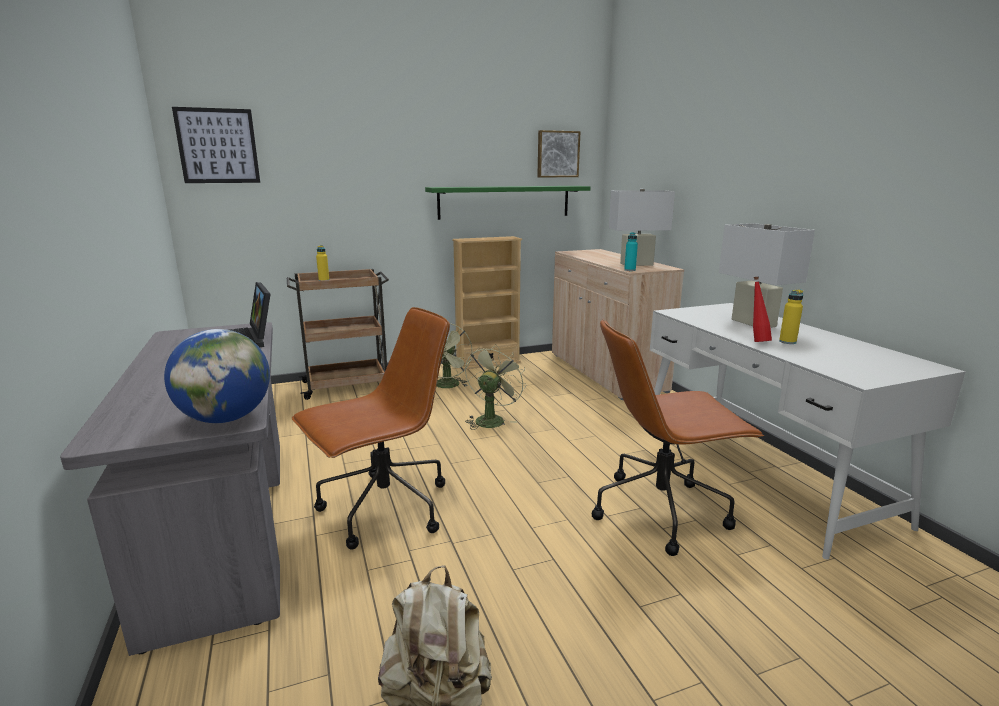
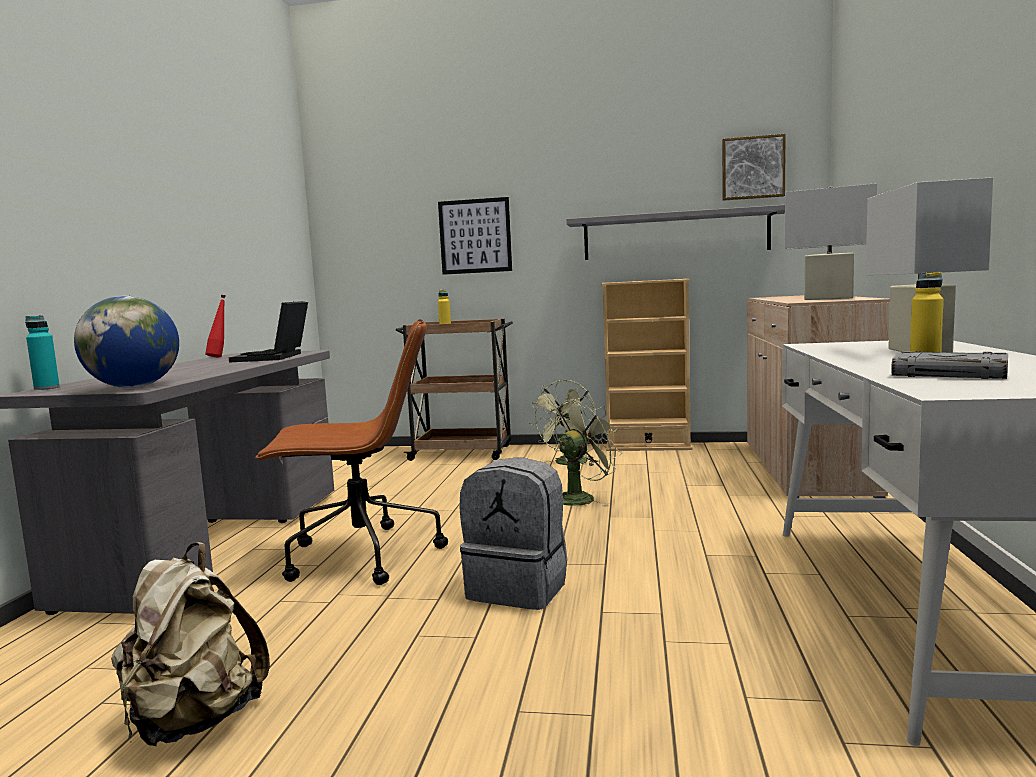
camera: 30 degrees right, 10 degrees down
(218, 146) = (357, 192): picture -> picture (475, 236)
(504, 202) = (675, 235): green shelf -> grey shelf
(537, 510) = (519, 588): none -> grey backpack
(630, 270) = (798, 301): turquoise bottle -> turquoise bottle (46, 388)
(661, 510) = (689, 622): brown office chair -> none
(756, 341) = (867, 363): red bottle -> red bottle (220, 357)
(821, 355) = (950, 374): none -> grey book

